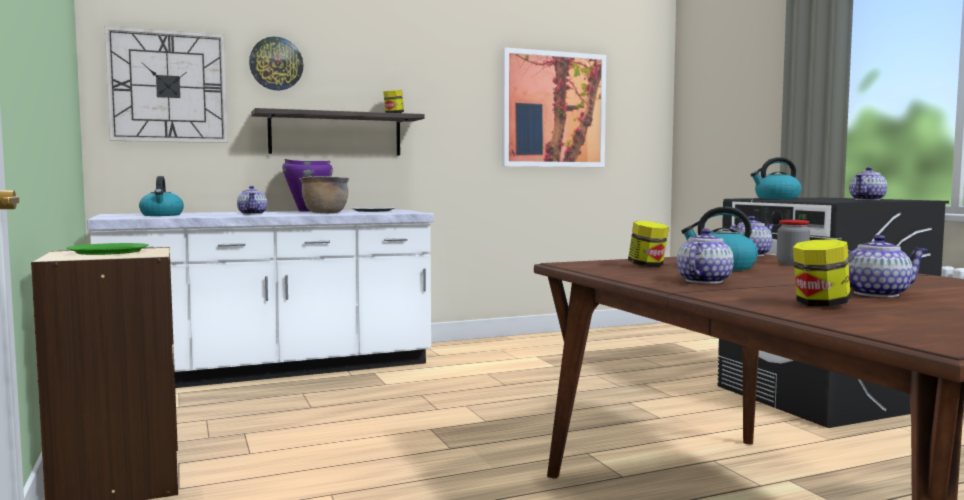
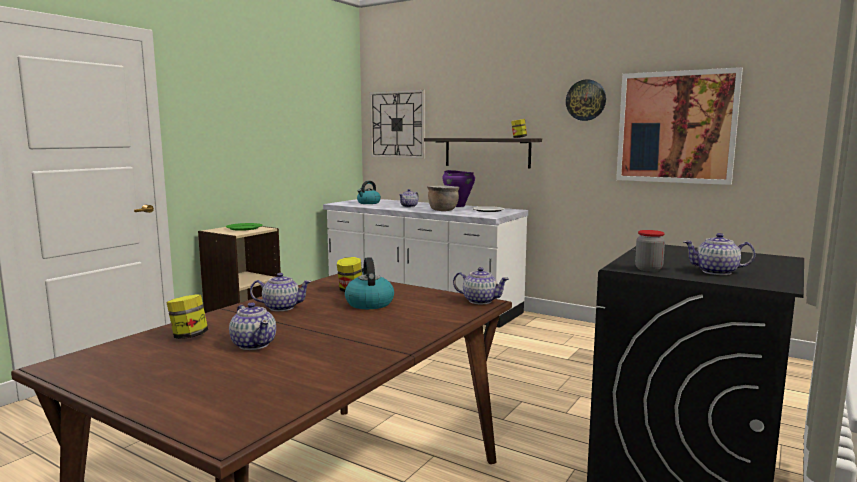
camera: 55 degrees right, 5 degrees up
(276, 64) = (452, 105): wall clock -> wall clock (586, 100)
(776, 198) = (672, 251): kettle -> none
(792, 263) = (428, 315): jar -> jar (648, 269)

